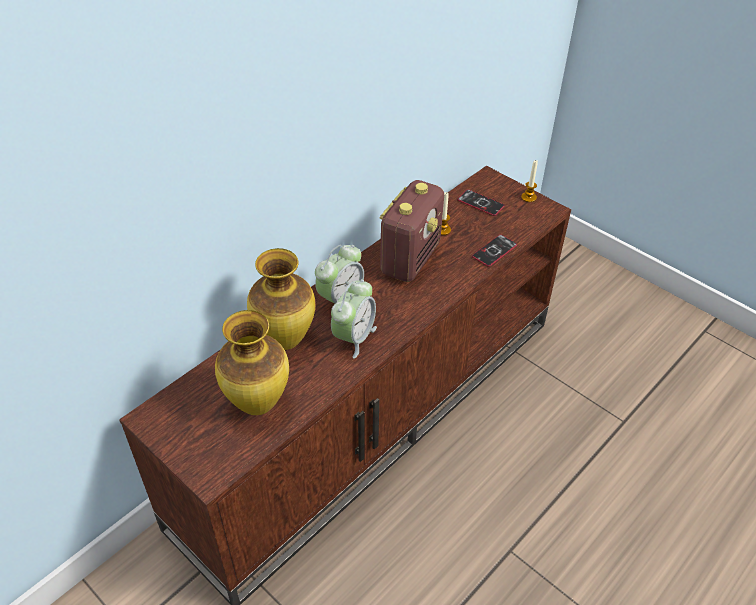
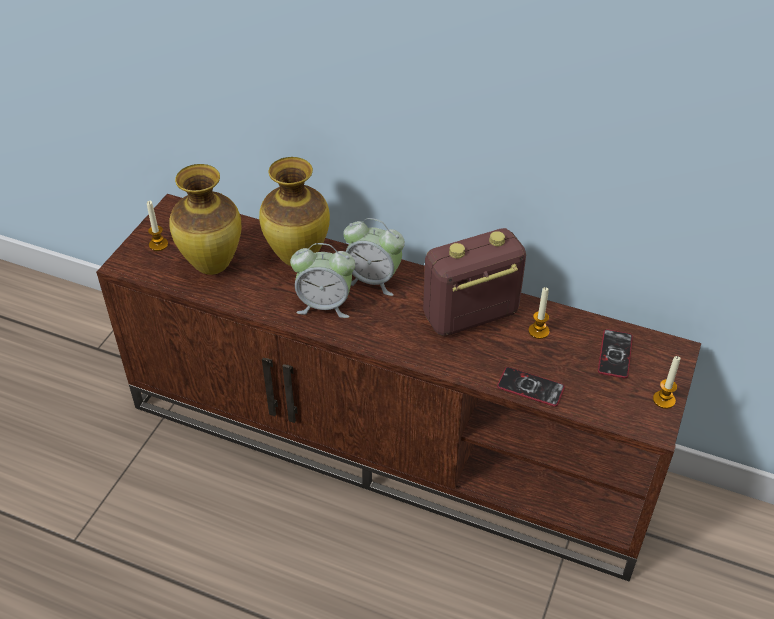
camera: 70 degrees right, 0 degrees up
(199, 441) = (158, 245): none -> candle
(410, 259) = (469, 316): radio -> radio turned 150 degrees clockwise

